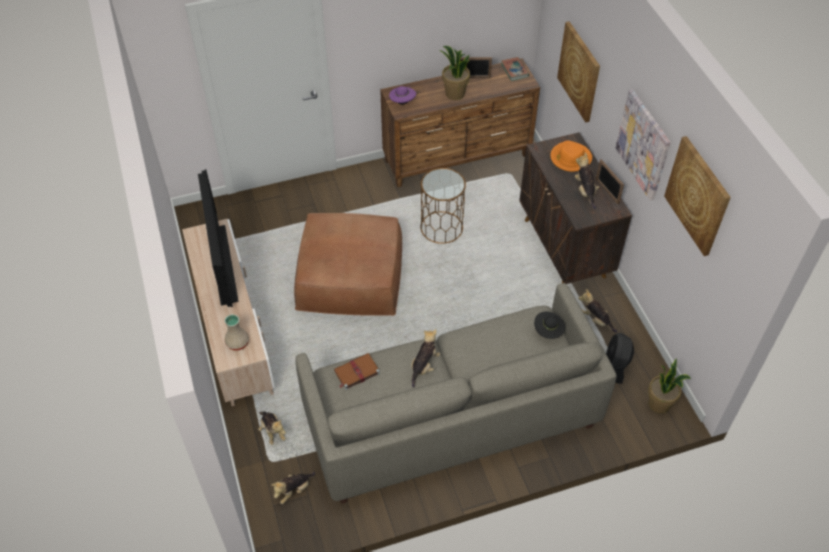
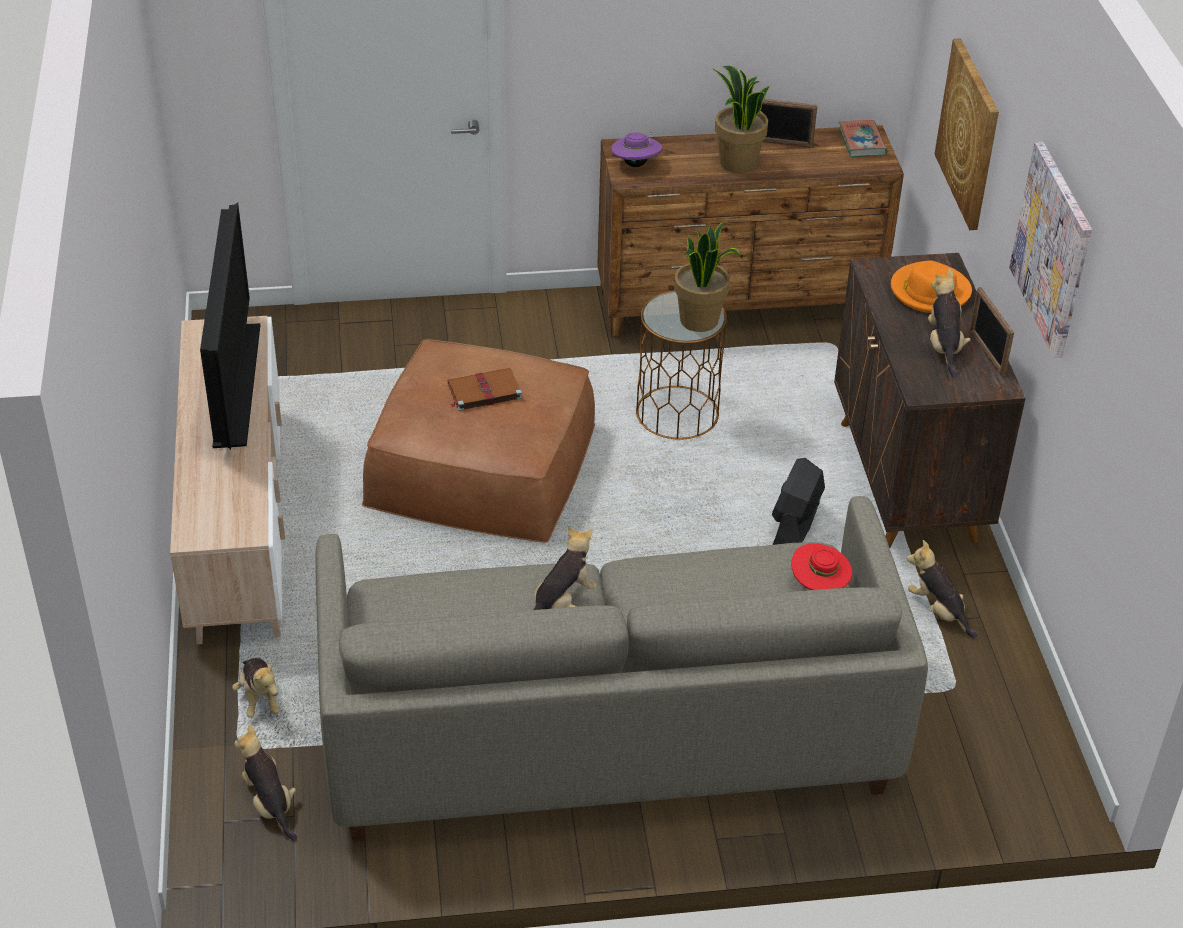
camera: 10 degrees right, 10 degrees down
(237, 343) = (224, 512): beige vase -> none
(294, 490) = (270, 803): plush toy -> plush toy turned 90 degrees clockwise
(356, 372) = (429, 593): brown book -> brown book (483, 392)
(548, 332) = (819, 585): black hat -> red hat
(616, 365) = (959, 695): black fan -> black fan (795, 526)
(659, 404) = (1032, 776): potted plant -> potted plant (700, 321)
(697, 196) = (1126, 327): picture -> none

